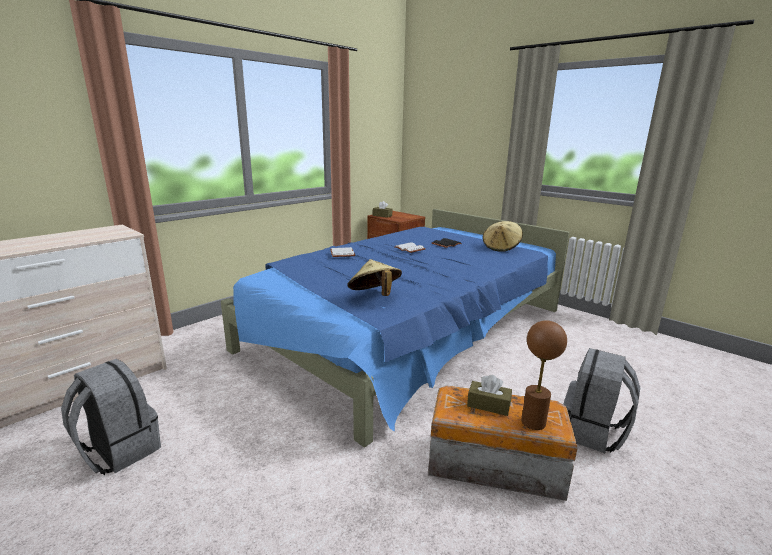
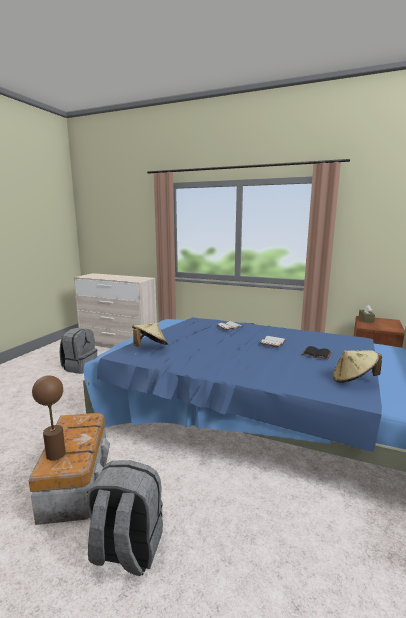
camera: 70 degrees right, 5 degrees down
(488, 405) = (77, 433): brown tissue box -> none

